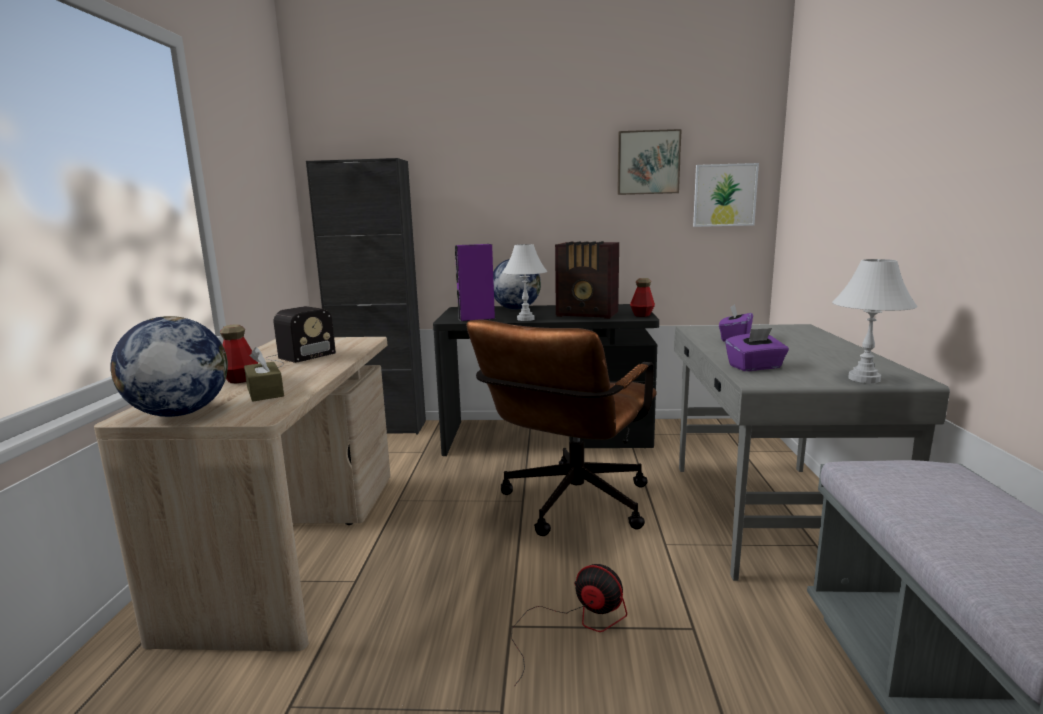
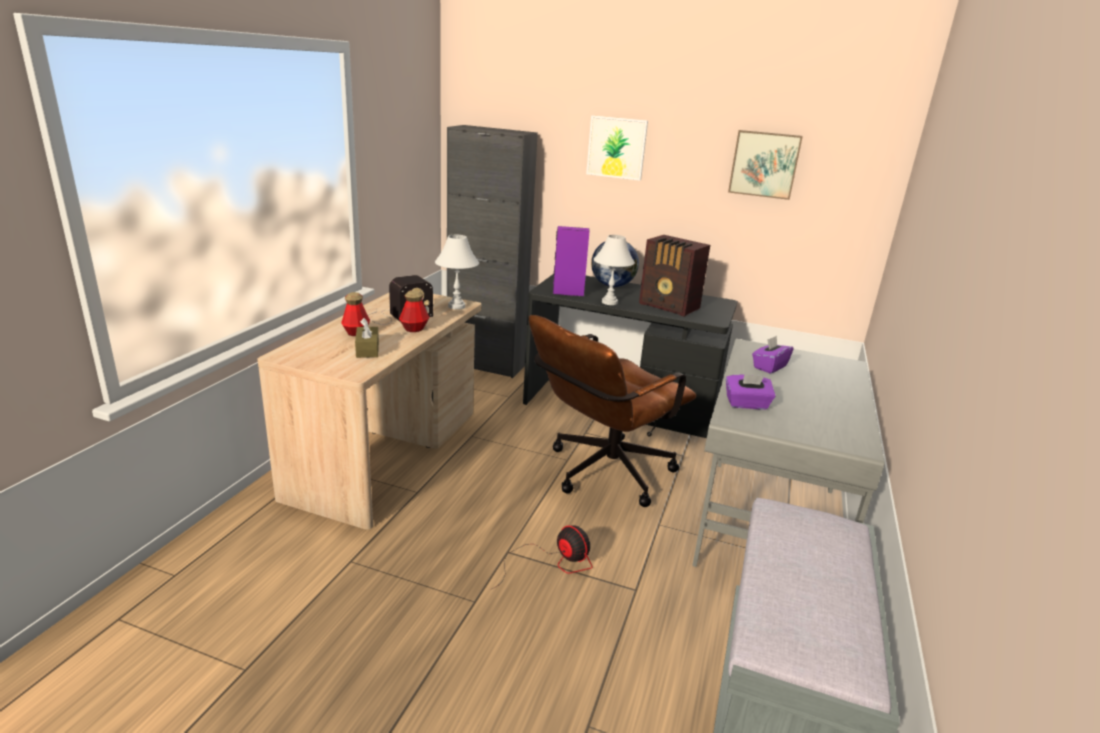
camera: 15 degrees right, 10 degrees up
(179, 413) = (308, 359): globe -> none
(642, 315) = (718, 317): bottle -> bottle (414, 329)
(724, 195) = (838, 208): picture -> picture (616, 147)
(864, 379) = (823, 438): white table lamp -> white table lamp (457, 306)

